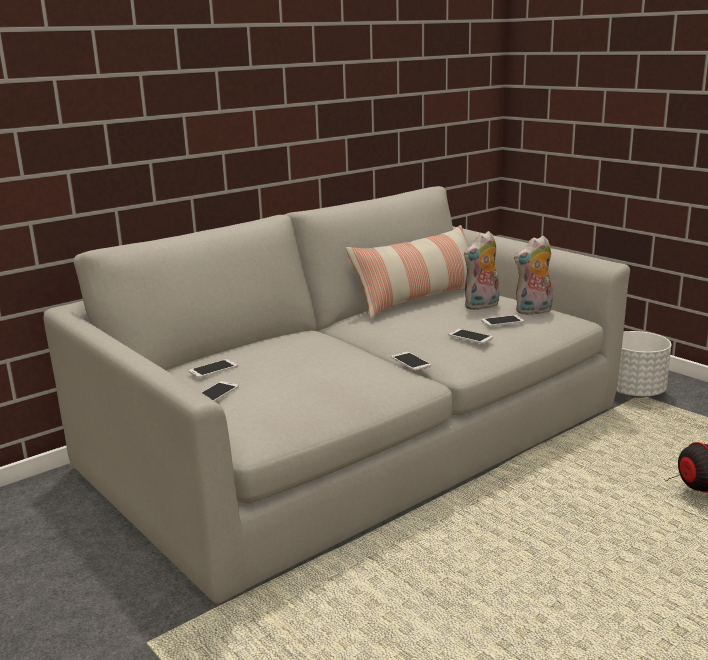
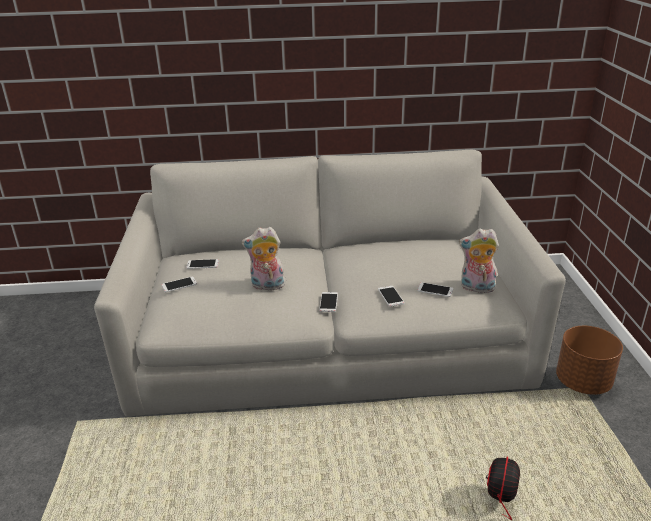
camera: 35 degrees right, 10 degrees up
(419, 299) = (408, 246): pillow -> none
(482, 306) = (441, 269): plush toy -> plush toy (267, 286)
(634, 392) = (583, 382): white planter -> brown planter

